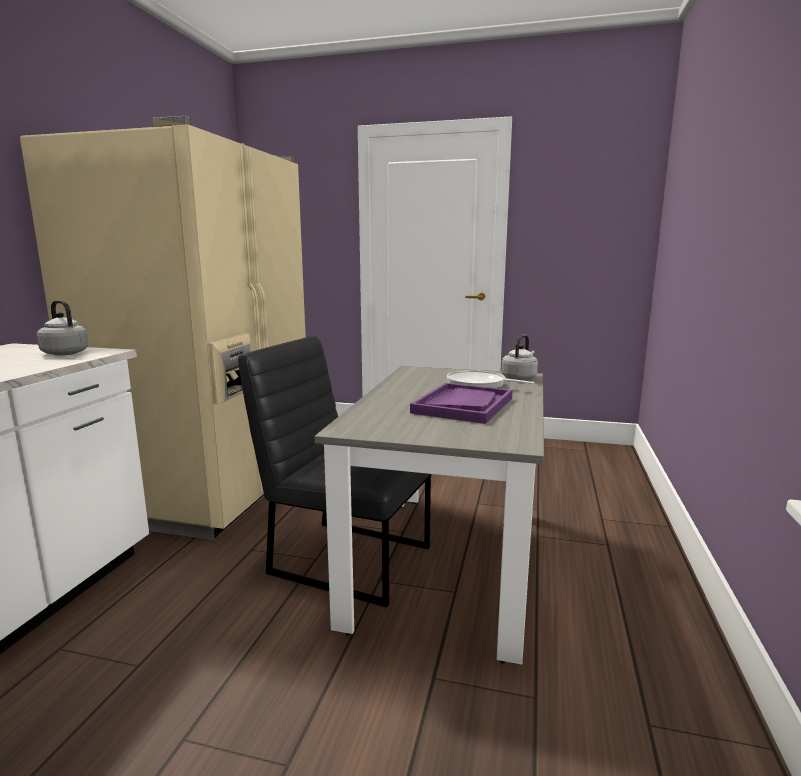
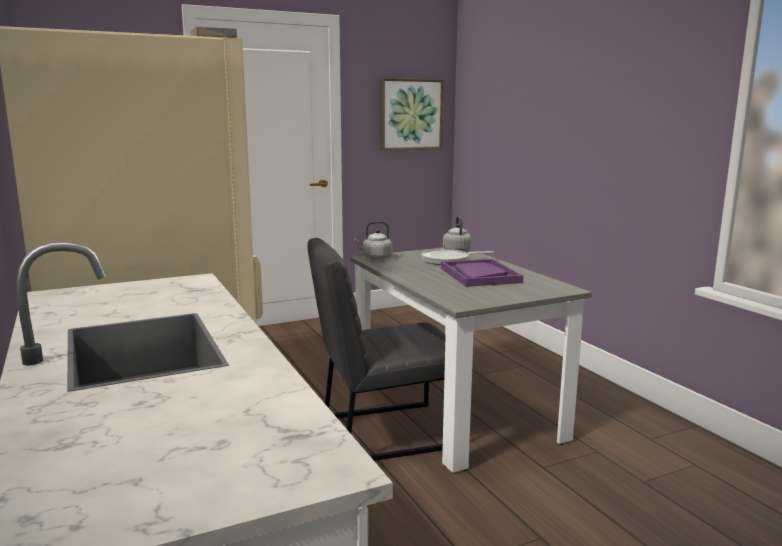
camera: 40 degrees left, 0 degrees up
(64, 353) = (160, 288): grey kettle -> grey kettle (375, 258)
(595, 223) = (411, 114): none -> picture

